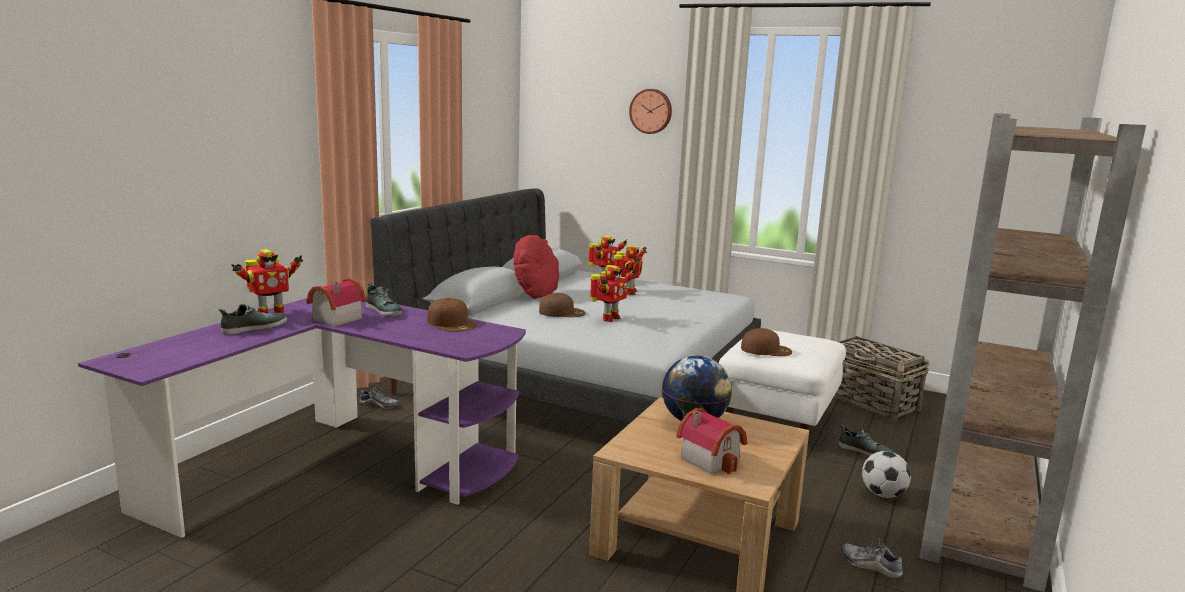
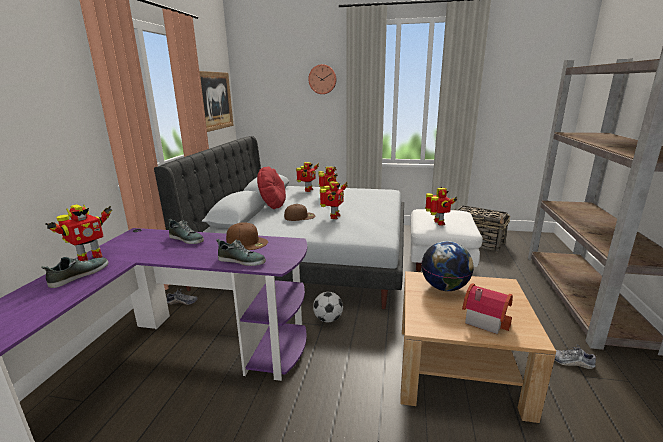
camera: 15 degrees left, 5 degrees up
(334, 319) = (149, 253): toy house -> none
(486, 133) = (215, 101): none -> picture
(766, 349) = (438, 223): brown cap -> toy robot
(865, 451) = (500, 275): shoe -> shoe (242, 260)
(883, 494) = (533, 304): football -> football (328, 319)

